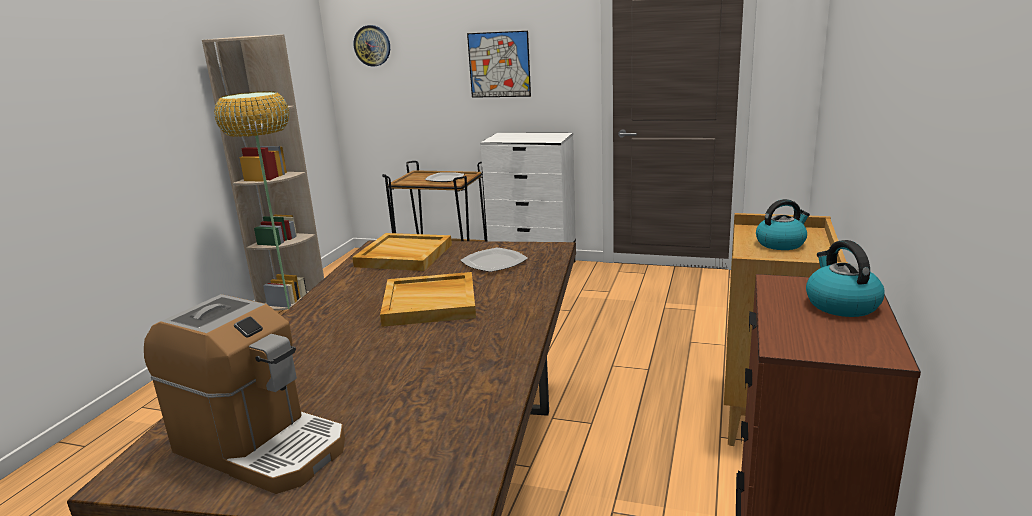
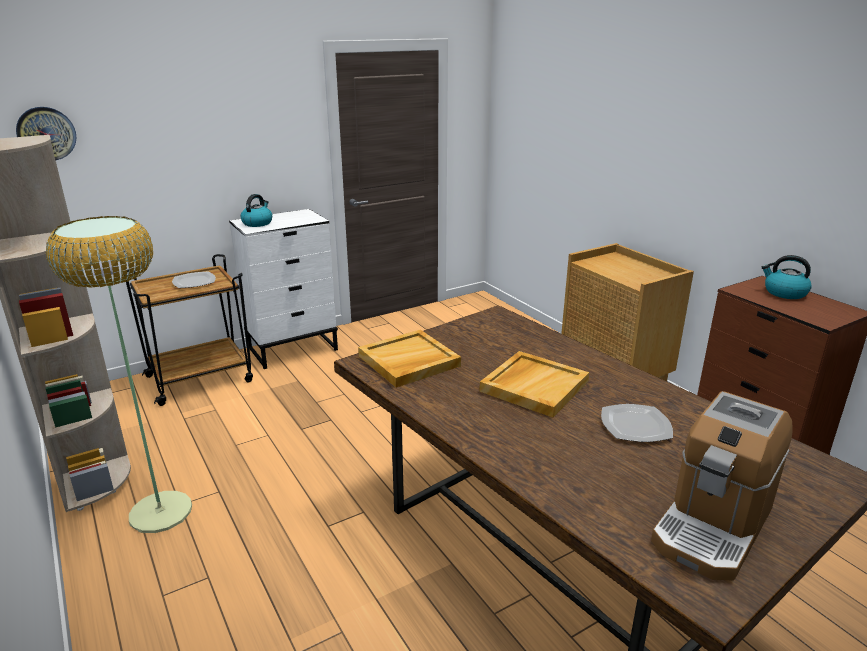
camera: 50 degrees left, 5 degrees up
(260, 446) = (712, 525): coffee machine -> coffee machine turned 150 degrees clockwise
(494, 262) = (490, 339): plate -> plate (634, 425)
(499, 64) = (225, 147): picture -> none
(781, 243) = (623, 268): kettle -> kettle (257, 223)

